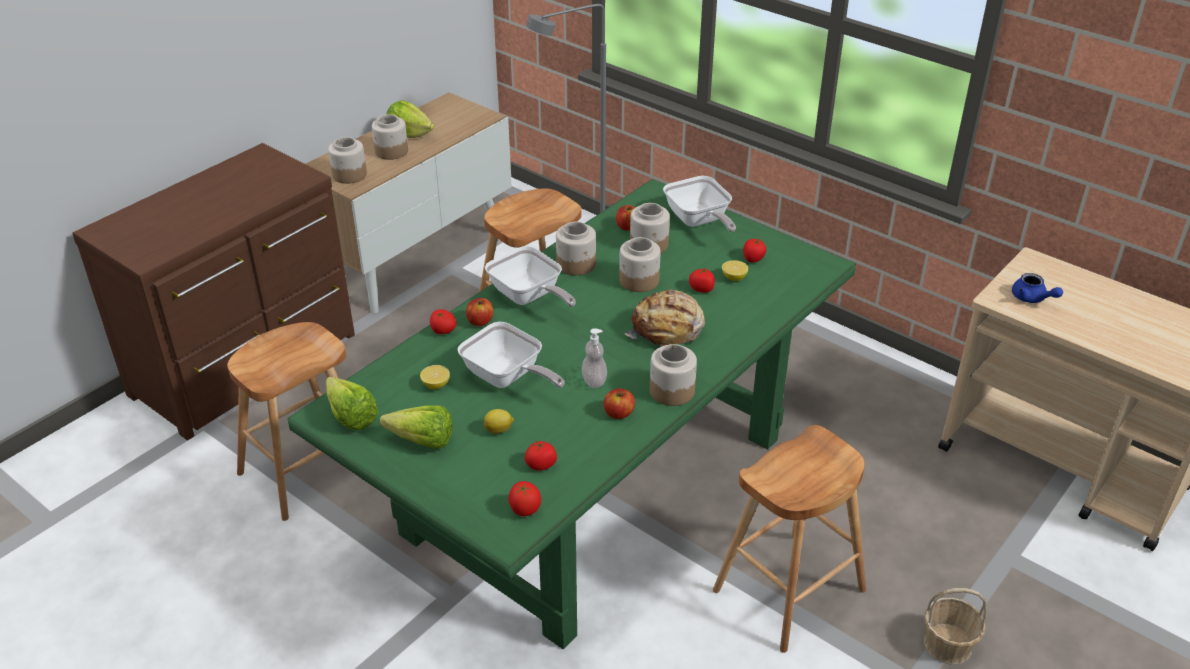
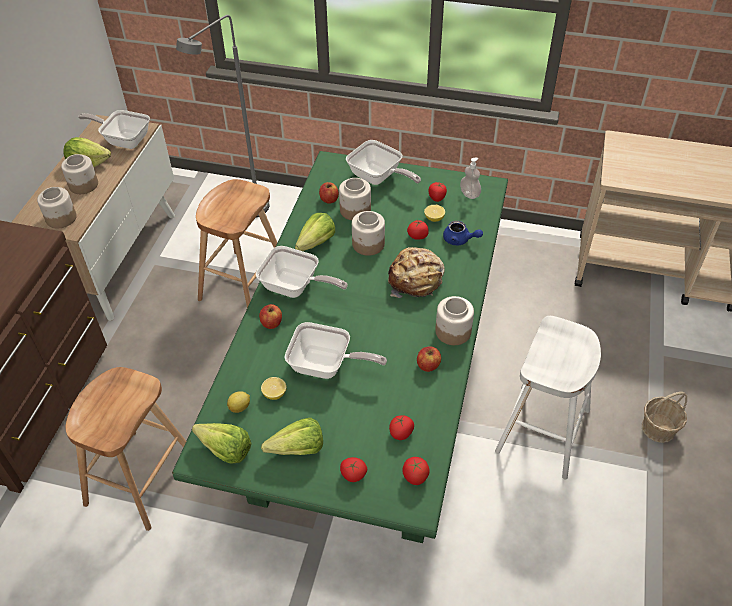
camera: 25 degrees left, 10 degrees up
(443, 331) = (247, 342): tomato -> tomato (353, 475)
(460, 122) = (124, 140): none -> frying pan
(499, 430) = (350, 415): lemon -> lemon (240, 407)
(576, 264) = (312, 245): jar -> lettuce
(594, 381) = (392, 344): soap dispenser -> soap dispenser (469, 194)
(789, 590) = (543, 430): brown stool -> white stool
(1032, 298) = (635, 170): blue teapot -> blue teapot (459, 240)

